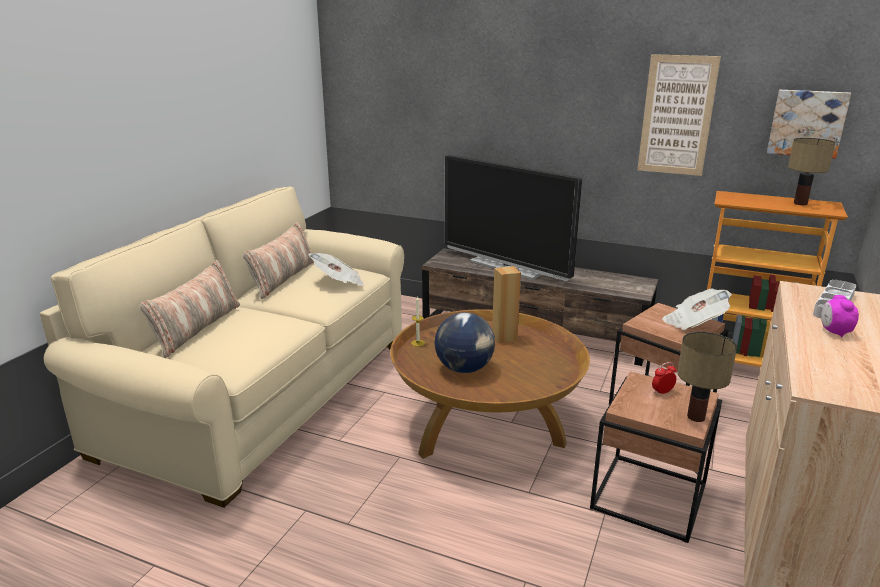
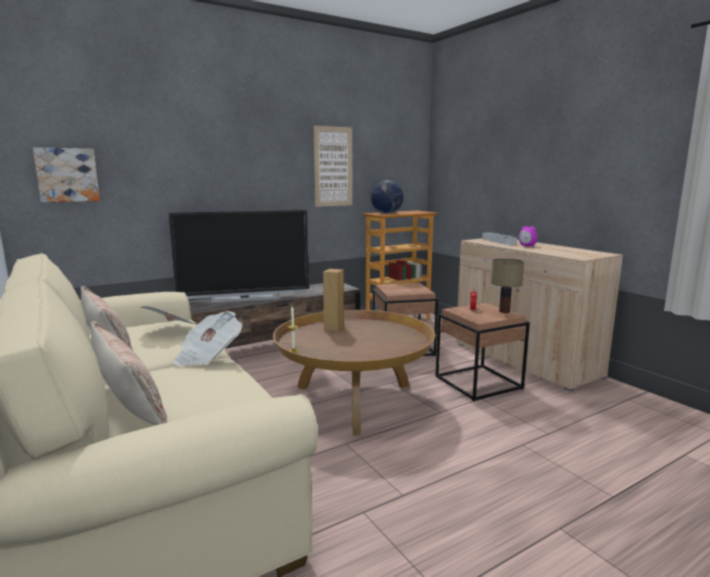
camera: 55 degrees left, 10 degrees down
(464, 369) = (356, 348): globe -> globe (387, 213)
(693, 323) = (410, 286): newspaper -> newspaper (208, 356)
(799, 203) = (407, 212): table lamp -> none
(807, 123) = (396, 167): picture -> picture (67, 175)

